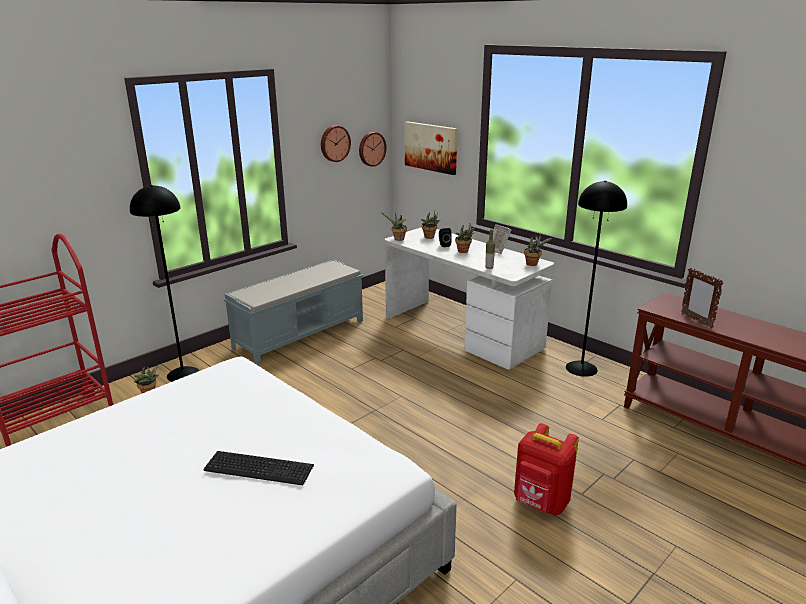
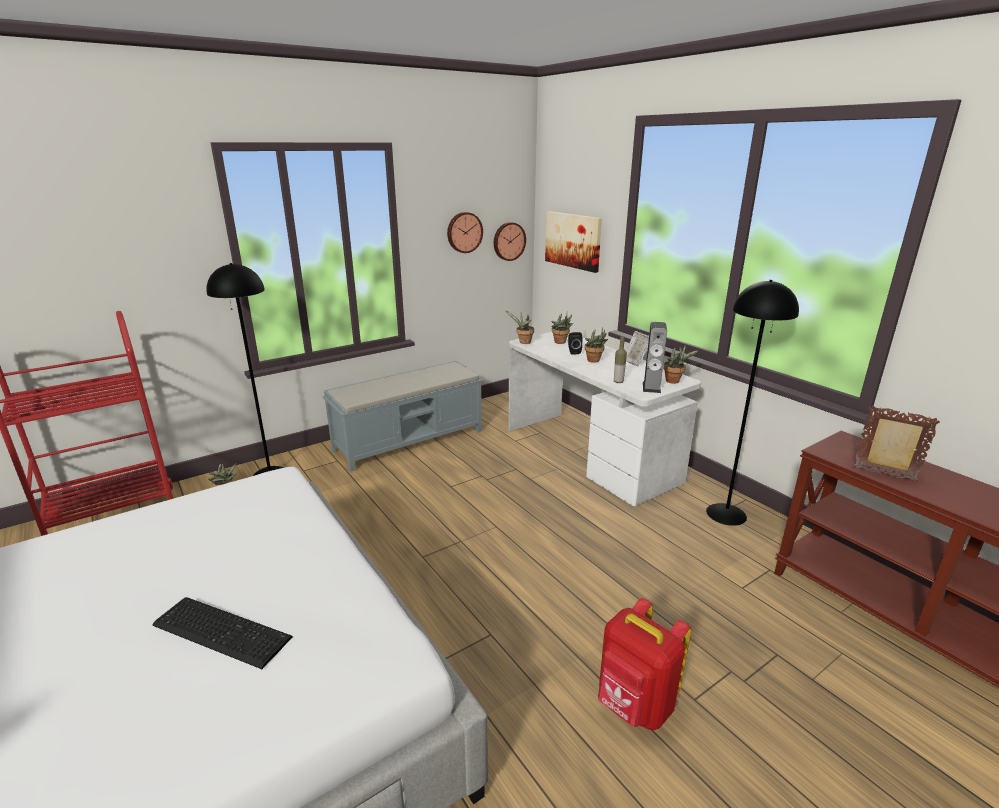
camera: 10 degrees right, 0 degrees up
(516, 270) = (651, 387): none -> speaker
(696, 320) = (884, 475): picture frame -> picture frame turned 135 degrees clockwise

